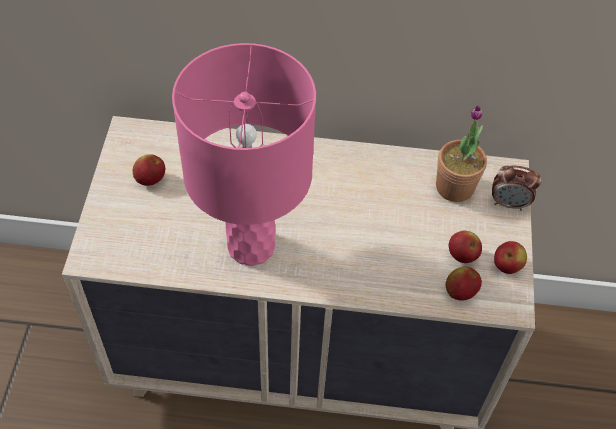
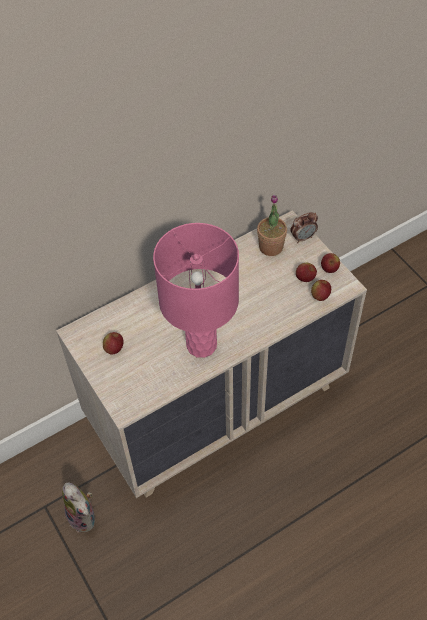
camera: 35 degrees left, 0 degrees up
(55, 365) = (84, 517): none -> plush toy

